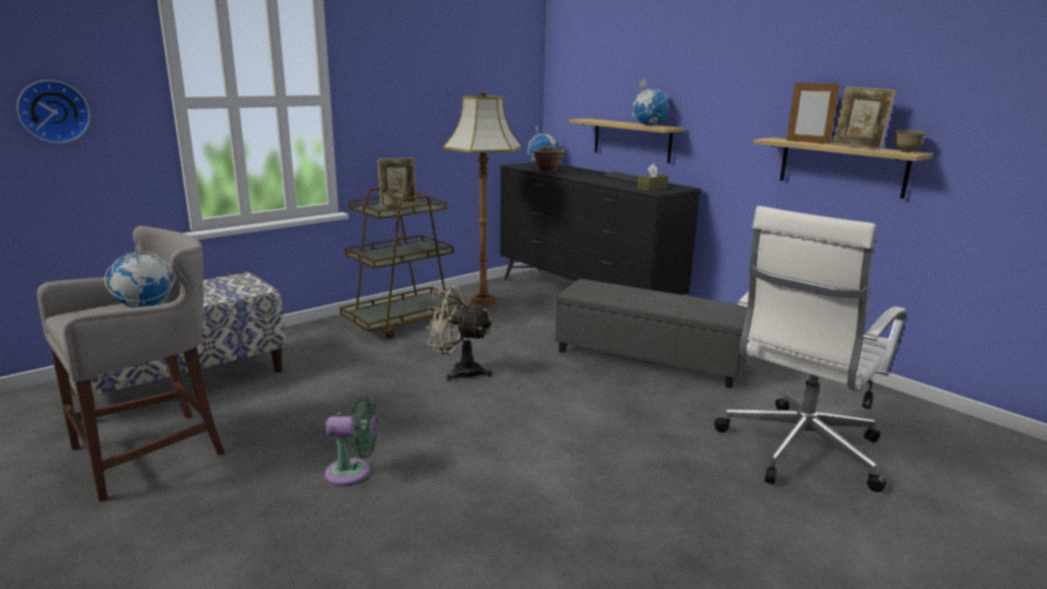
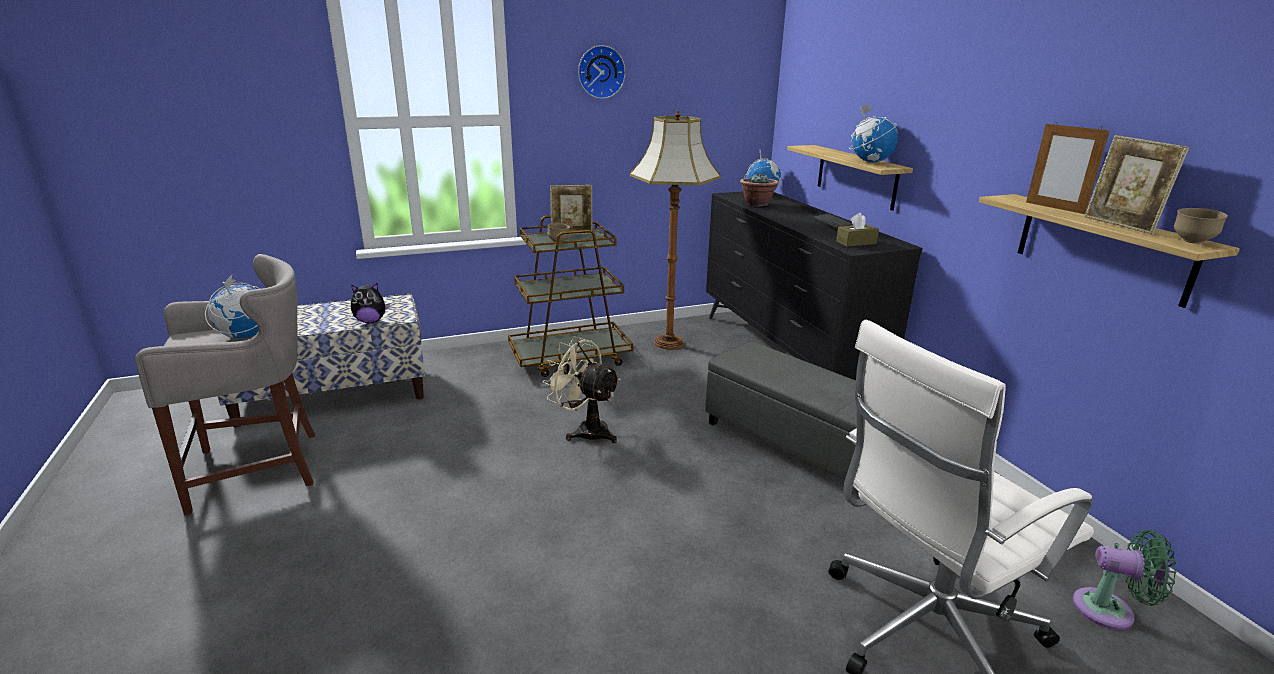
camera: 20 degrees right, 5 degrees up
(53, 111) = (232, 131): wall clock -> wall clock (600, 72)
(230, 295) = (370, 321): none -> plush toy
(353, 473) = (404, 536): green fan -> green fan (1110, 611)

